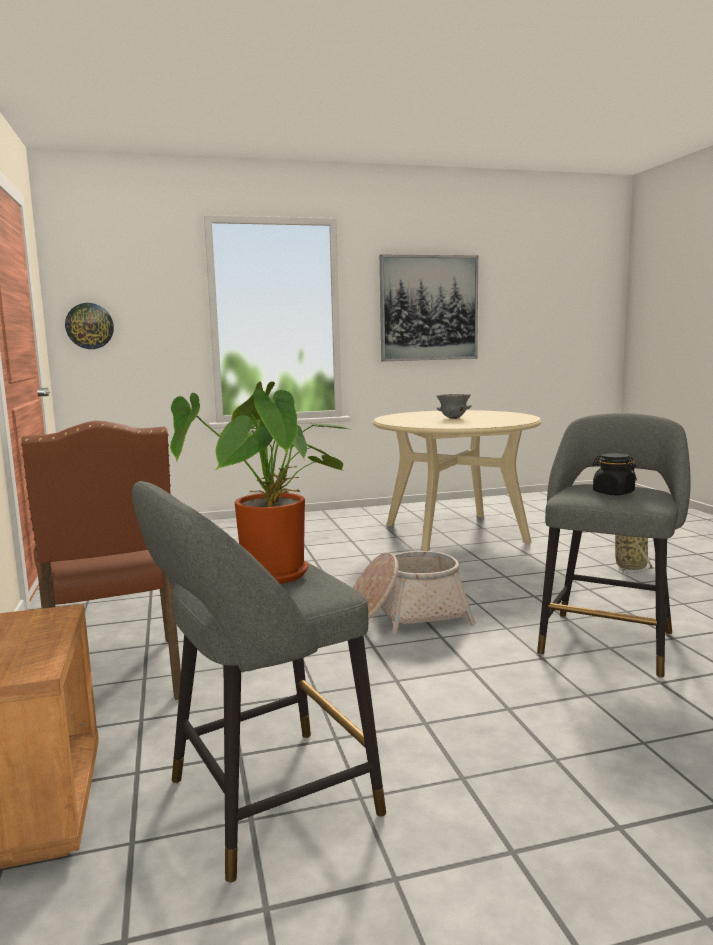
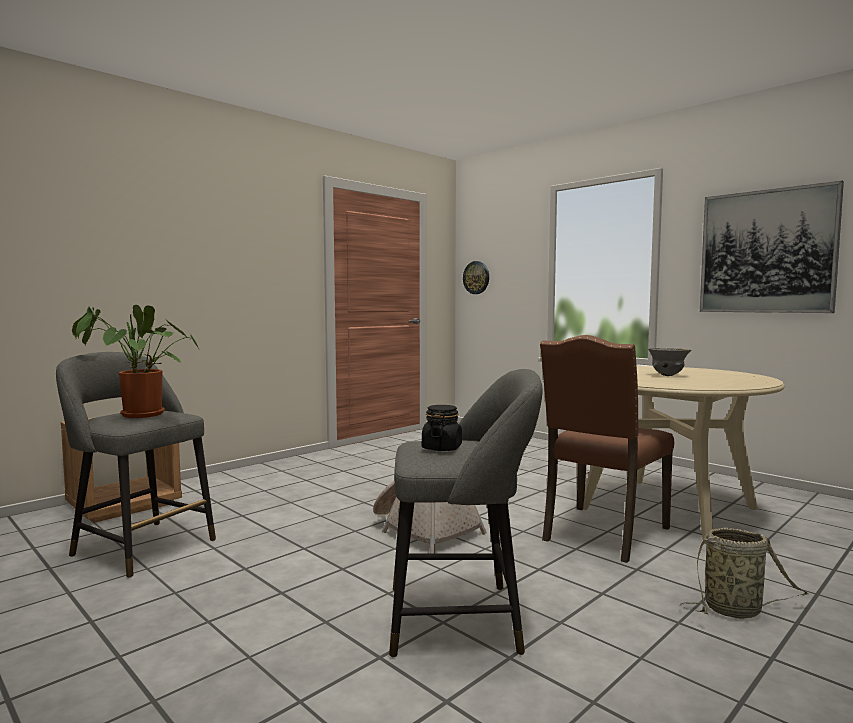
camera: 60 degrees right, 5 degrees down
(117, 679) = (259, 486): brown chair -> brown chair (602, 534)

